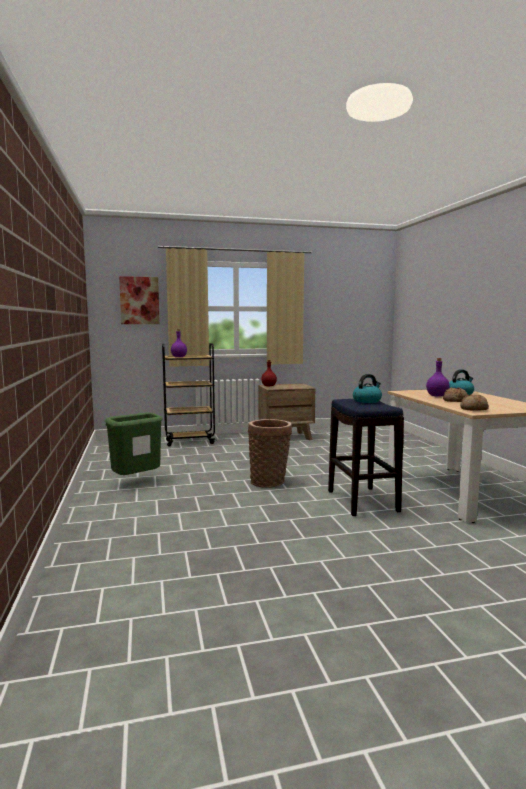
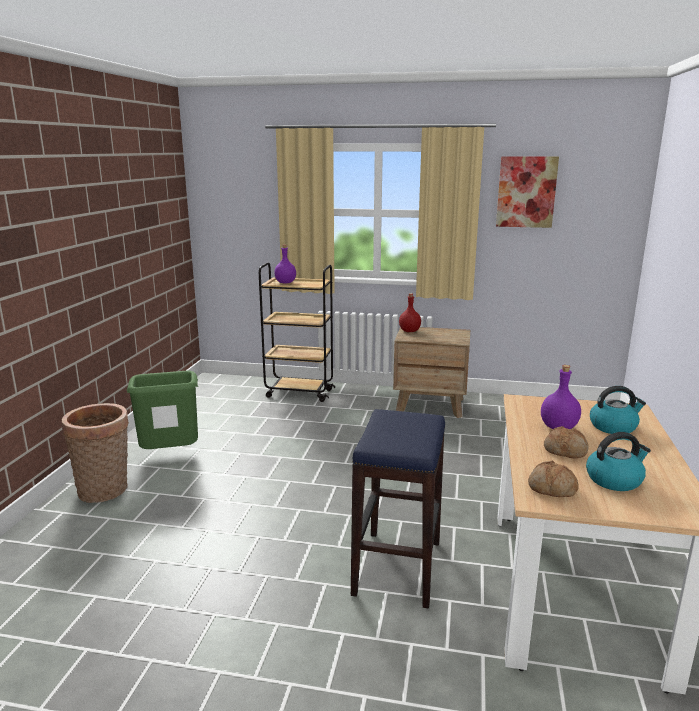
camera: 25 degrees right, 10 degrees up
(139, 300) = (248, 200): picture -> picture (526, 192)
(269, 482) = (317, 493): basket -> basket (106, 491)
(367, 401) = (413, 425): kettle -> kettle (614, 479)

